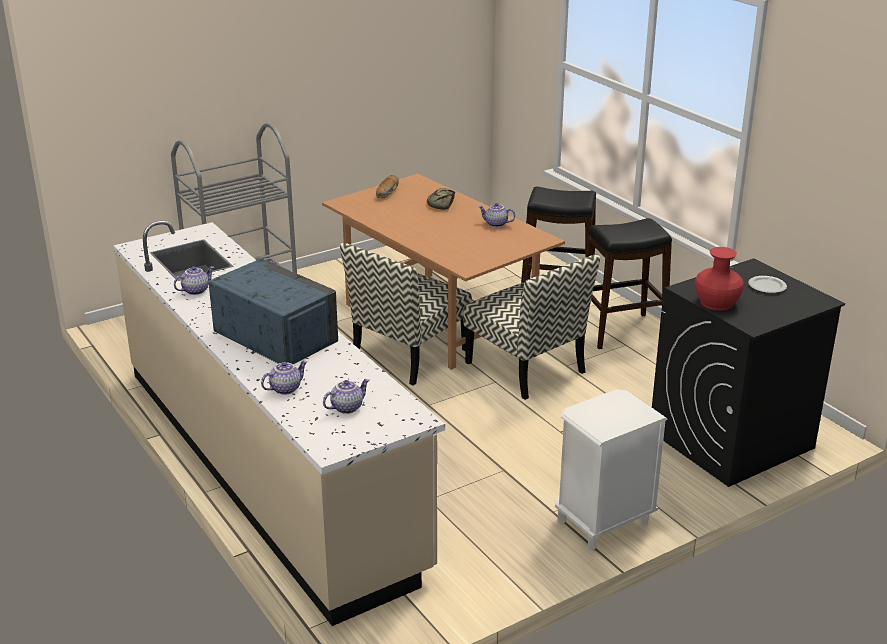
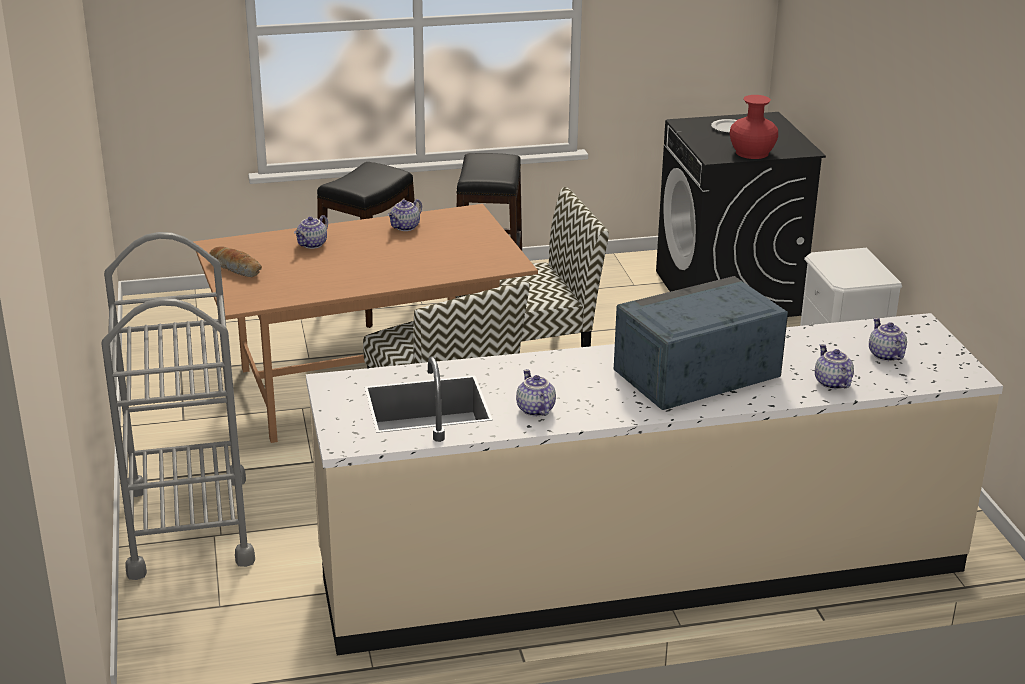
camera: 70 degrees left, 0 degrees up
(441, 204) = (312, 244): bread -> teapot

